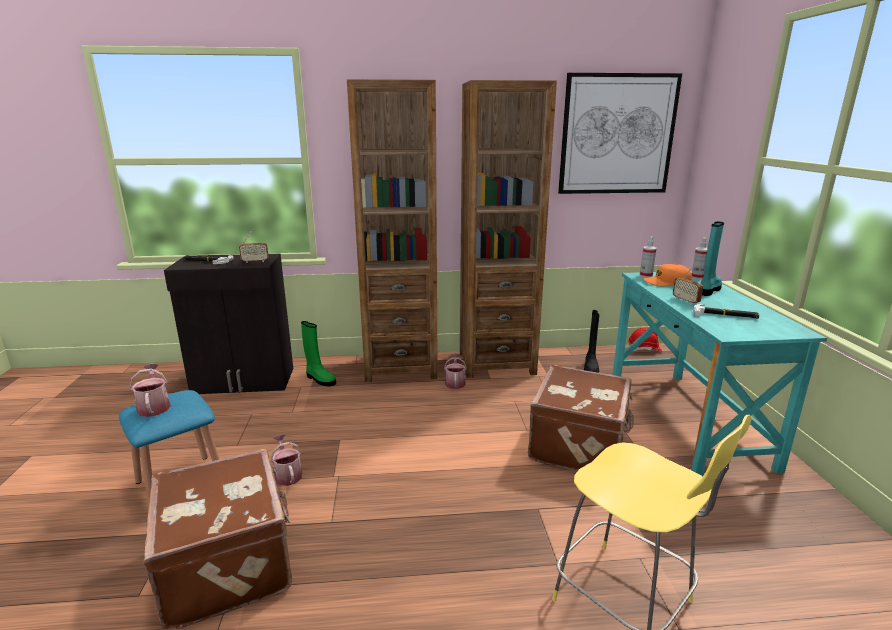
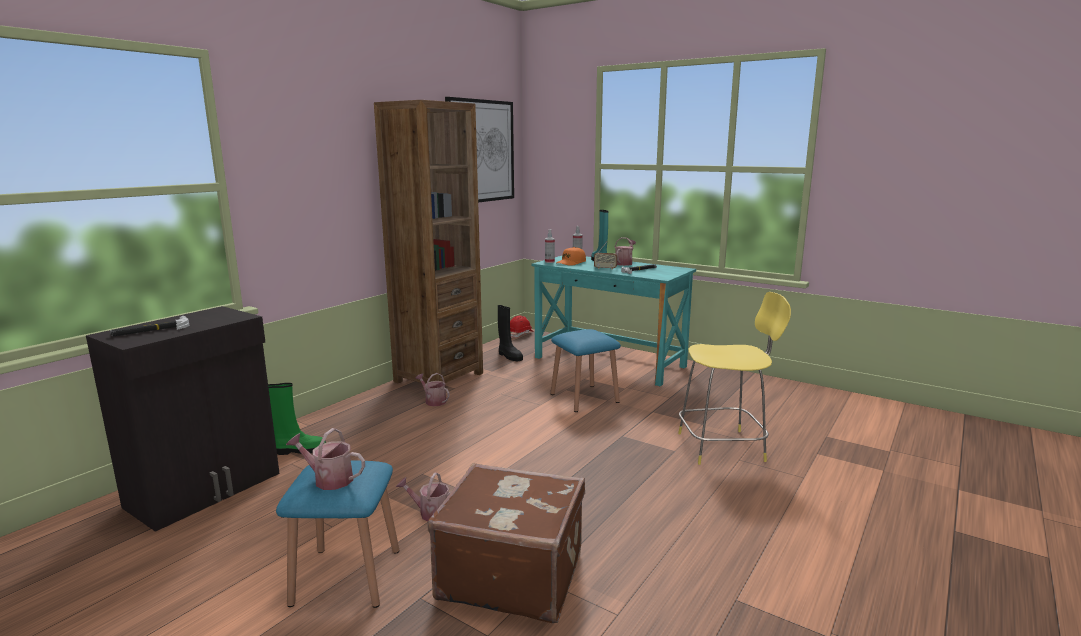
camera: 50 degrees left, 5 degrees down
(255, 261) = (223, 316): radio -> none
(401, 367) = (362, 410): brown bookcase -> none
(580, 445) = (584, 398): brown suitcase -> blue stool
(734, 300) = (624, 263): none -> watering can

